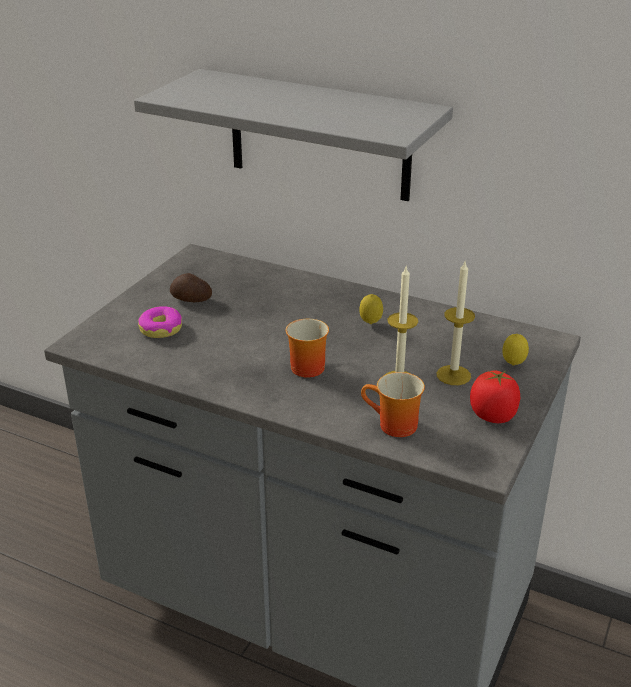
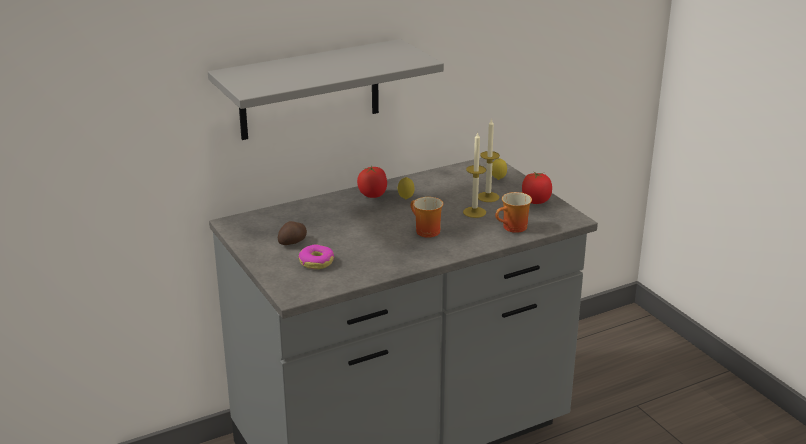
camera: 55 degrees left, 5 degrees down
(353, 301) = (373, 195): none -> tomato

